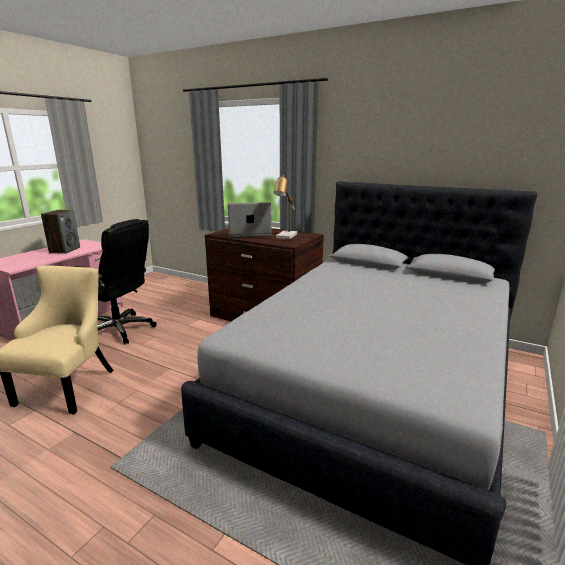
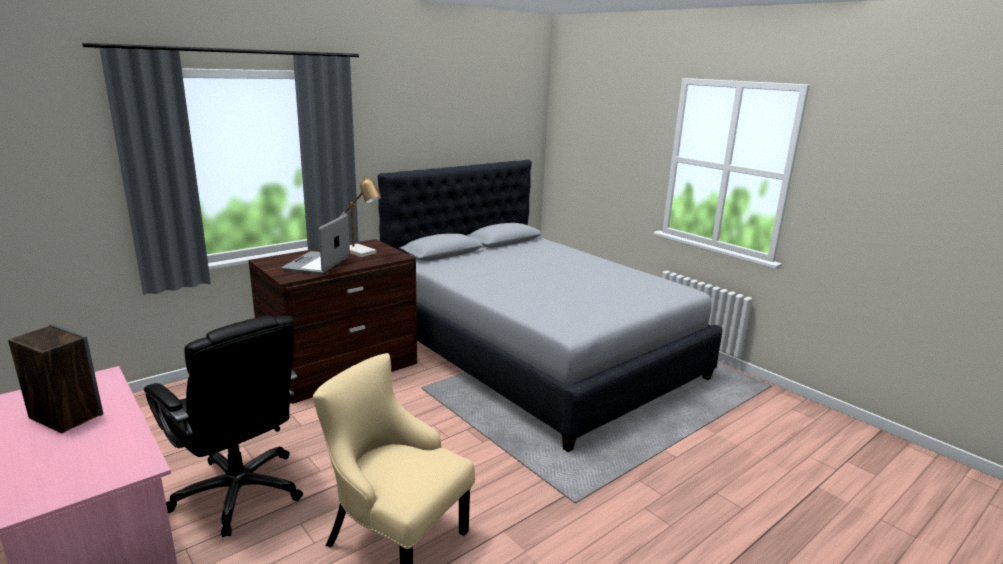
camera: 70 degrees left, 0 degrees up
(118, 329) = (239, 491): black office chair -> black office chair turned 90 degrees clockwise

